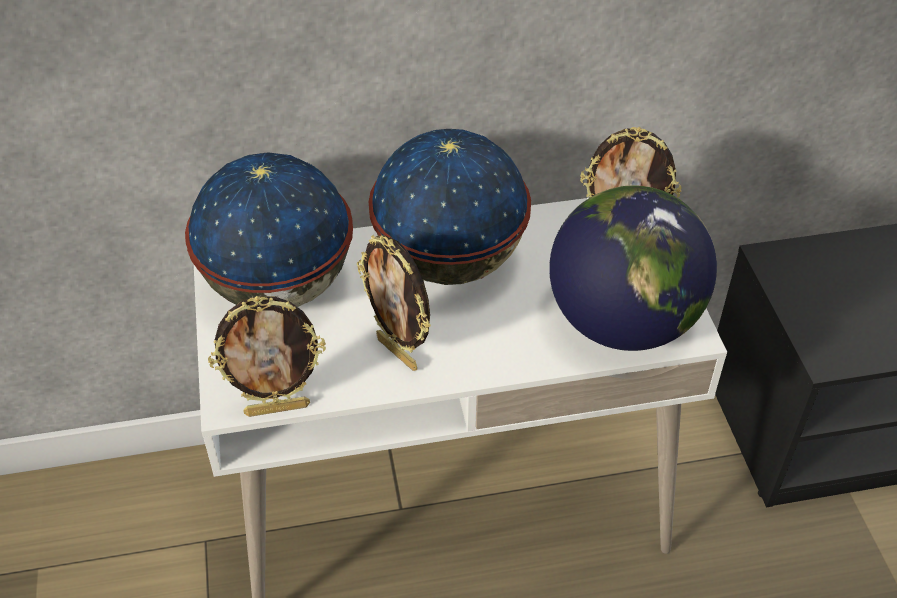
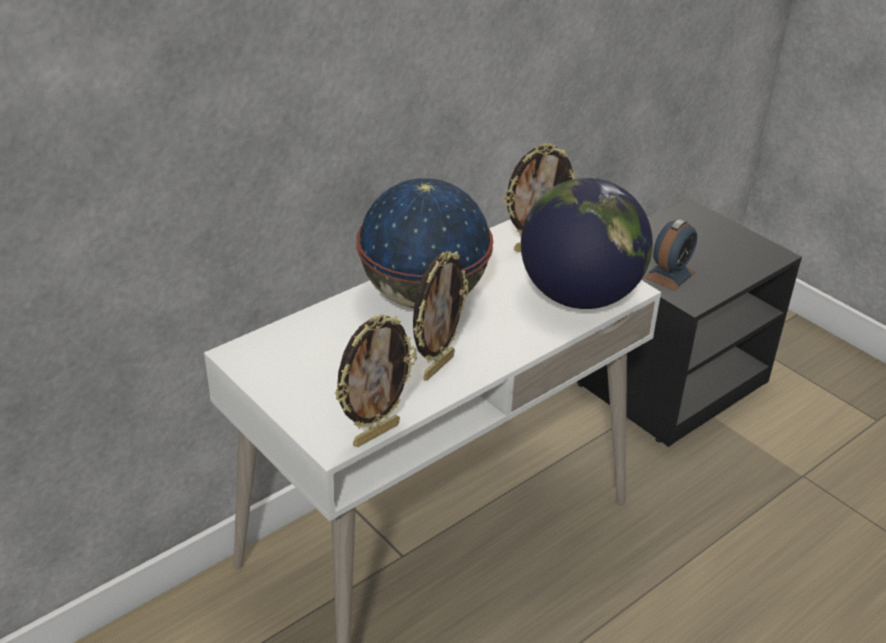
camera: 30 degrees left, 10 degrees down
(278, 288) = (303, 356): globe -> none
(399, 353) = (437, 366): picture frame -> picture frame turned 75 degrees counterclockwise
(824, 315) = (669, 275): none -> alarm clock

